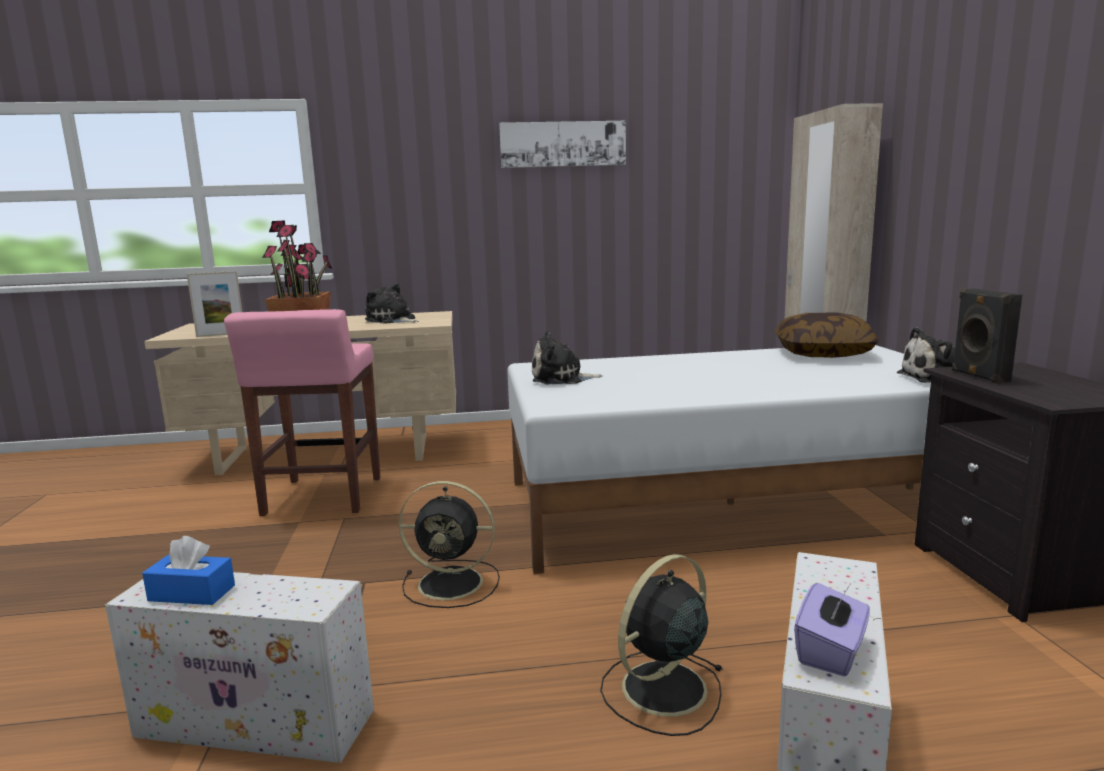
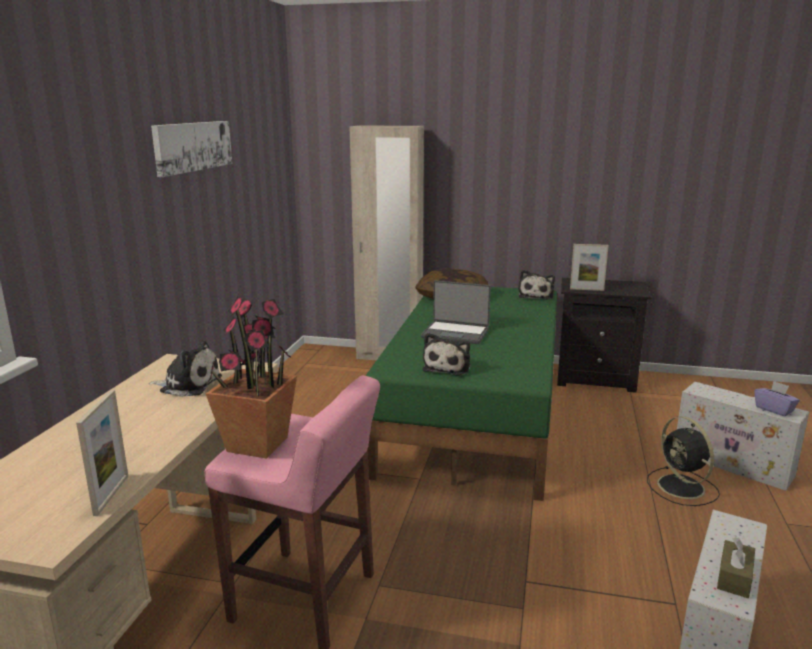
camera: 70 degrees left, 5 degrees up
(192, 593) = (734, 577): blue tissue box -> brown tissue box
(392, 320) = (188, 384): plush toy -> plush toy turned 135 degrees counterclockwise
(453, 583) = (544, 536): black fan -> none
(679, 369) = (455, 333): none -> laptop
(729, 504) = (476, 412): white bed -> green bed
(978, 376) = (586, 289): black speaker -> picture frame

